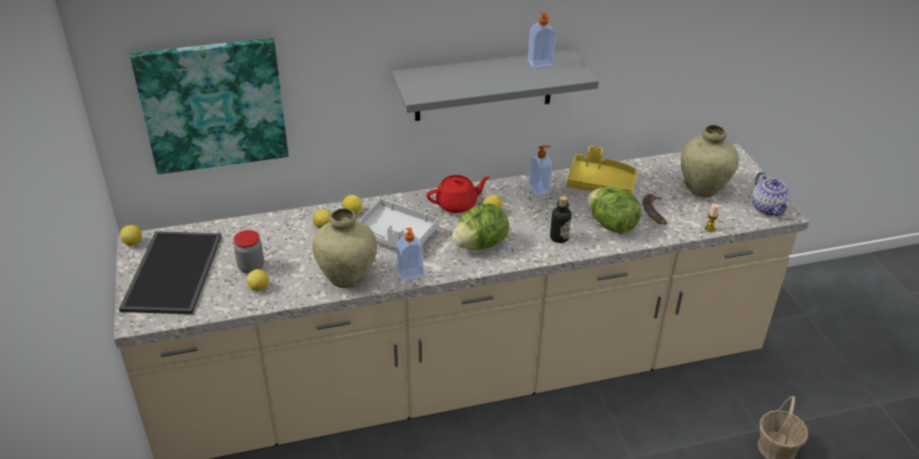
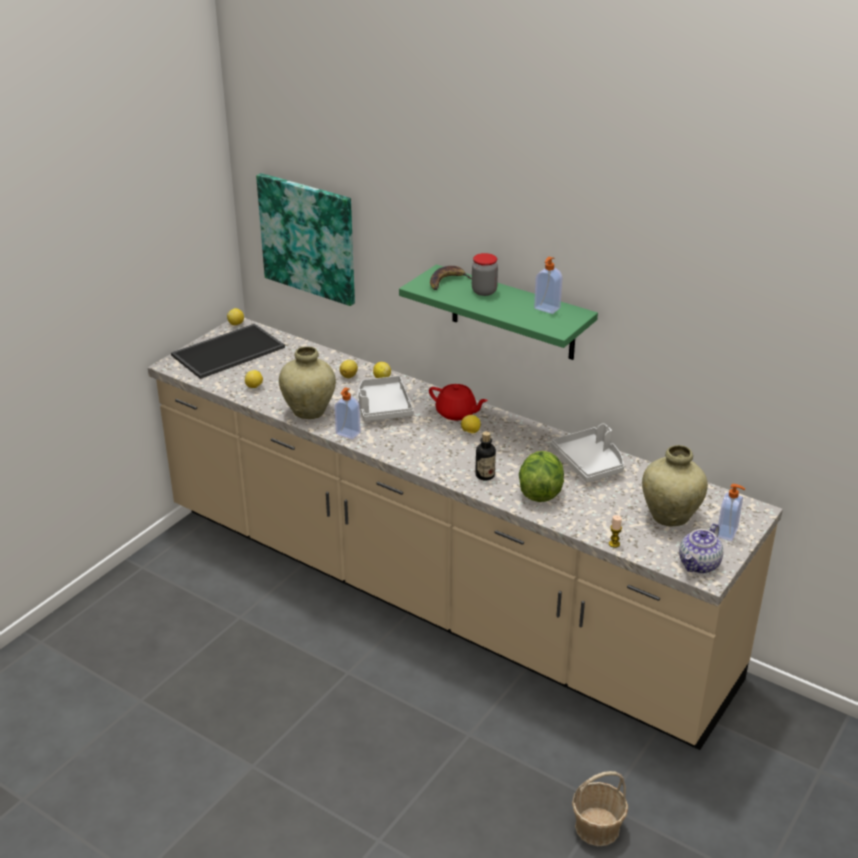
camera: 50 degrees right, 5 degrees down
(251, 267) = (270, 373): jar -> jar (484, 291)
(480, 244) = (423, 445): lettuce -> none
(484, 85) = (513, 313): grey shelf -> green shelf
(539, 189) = (534, 439): soap dispenser -> soap dispenser (727, 533)
(600, 184) = (589, 463): yellow tray -> grey tray
(653, 211) = (593, 505): banana -> banana (447, 281)

